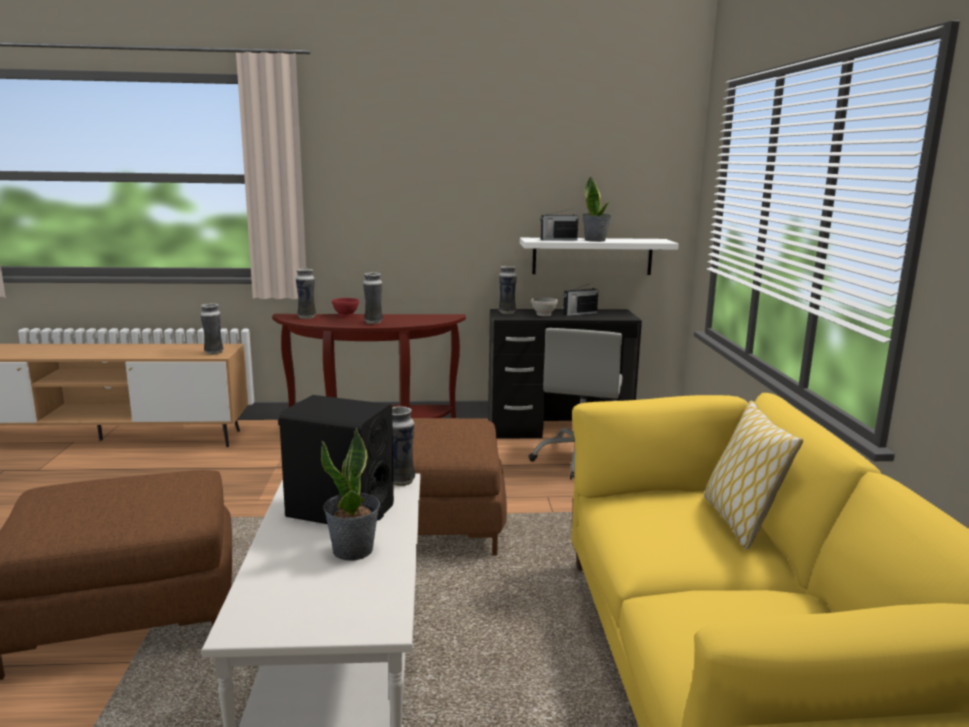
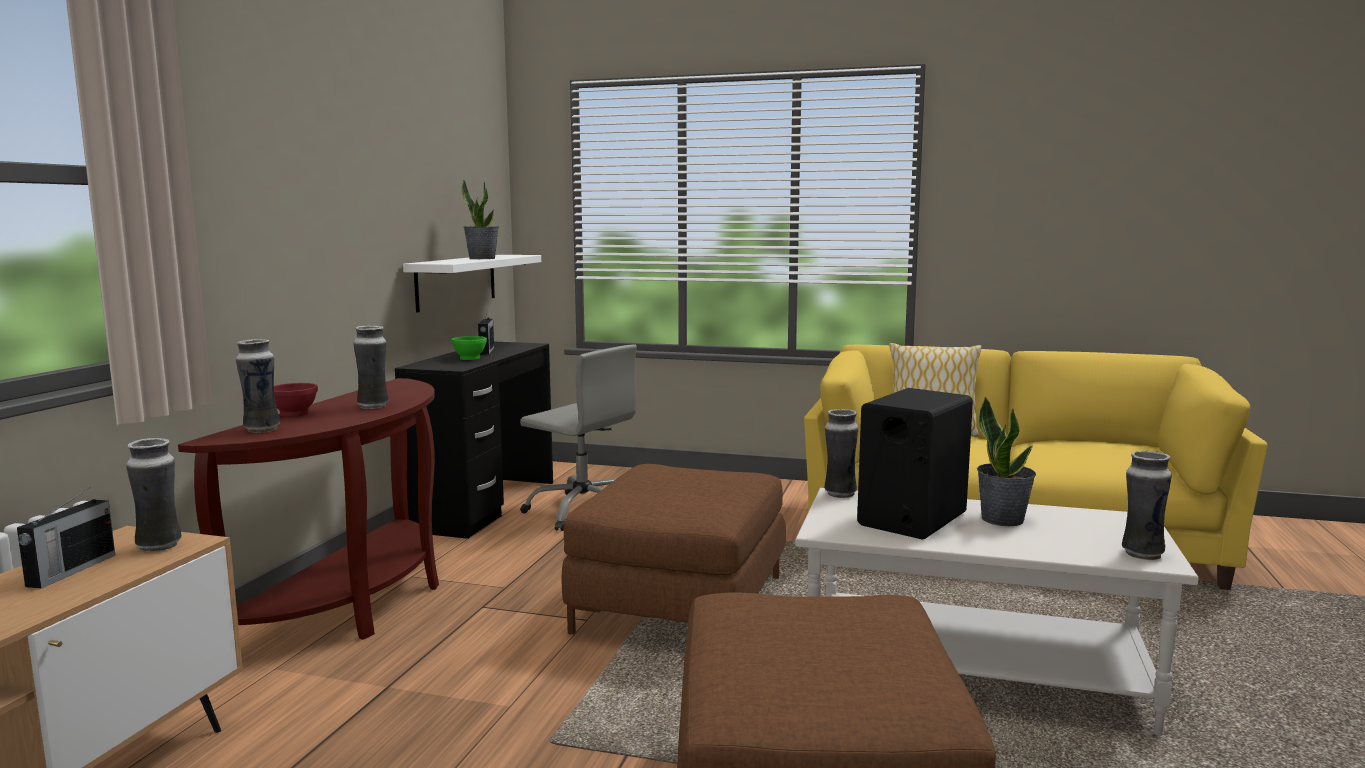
camera: 70 degrees left, 5 degrees down
(507, 312) = (433, 365): vase -> vase (1141, 554)
(544, 315) = (470, 358): white bowl -> green bowl
(558, 240) = (456, 261): radio -> radio (70, 571)

